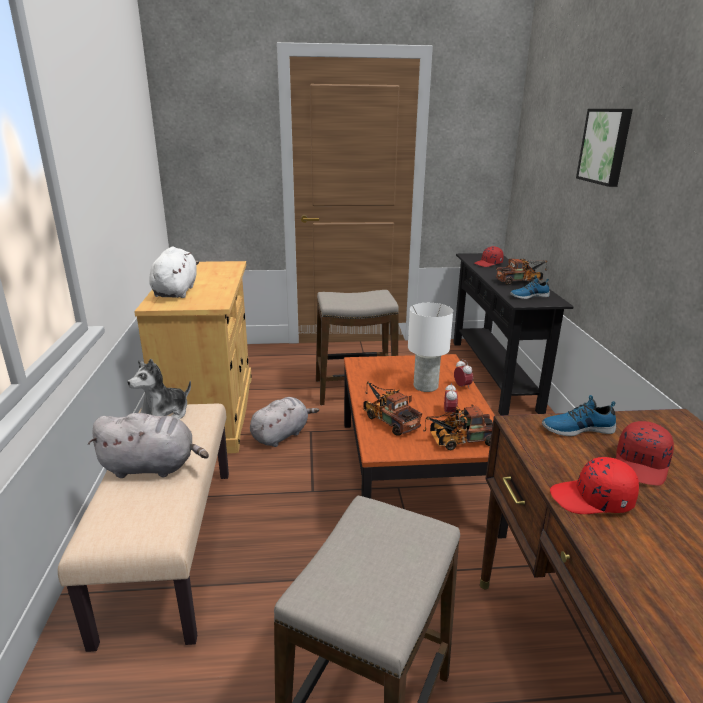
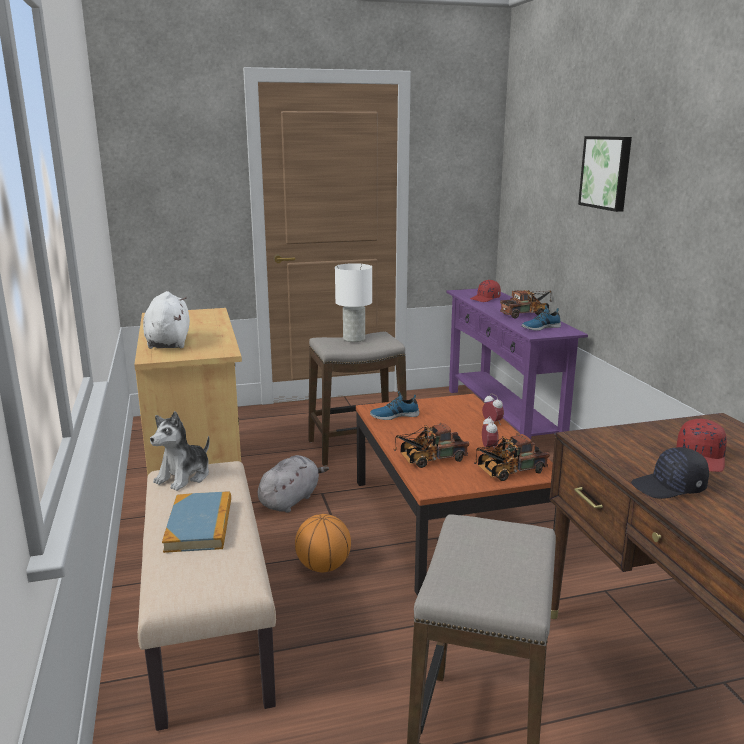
camera: 10 degrees left, 5 degrees down
(153, 467) = (199, 525): grey plush toy -> book
(287, 504) = (323, 567): none -> basketball
(388, 420) = (429, 460): toy truck -> toy truck turned 60 degrees counterclockwise
(426, 386) = (455, 426): white table lamp -> white table lamp (354, 339)
(494, 374) = (502, 418): black console table -> purple console table
(577, 428) = (635, 436): shoe -> shoe (394, 415)
(592, 499) = (669, 487): red cap -> black cap

